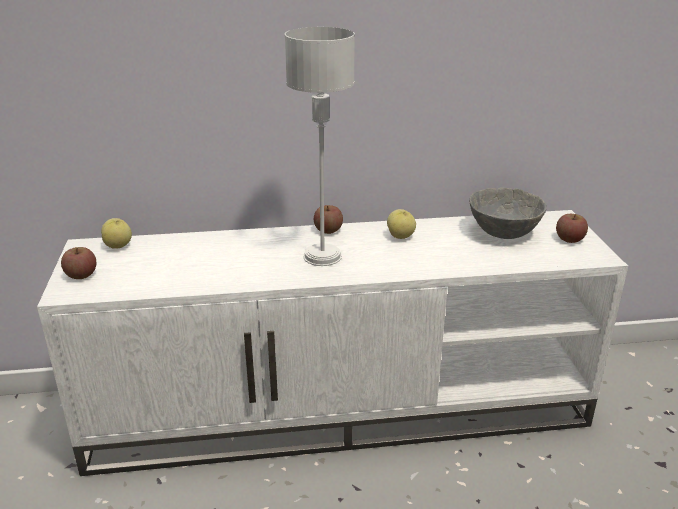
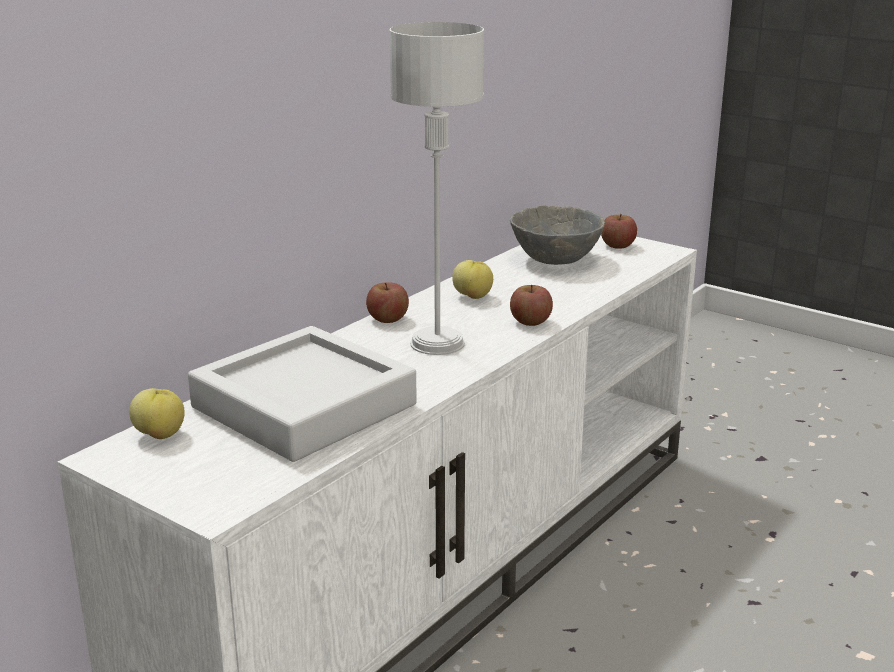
camera: 45 degrees left, 5 degrees down
(81, 275) = (188, 483): apple -> apple (530, 321)
(194, 261) = (304, 406): none -> grey tray

